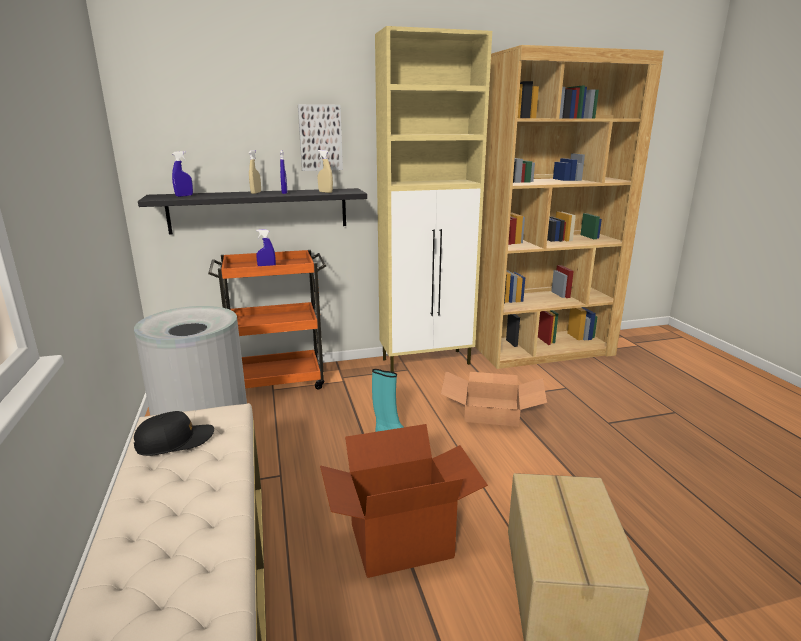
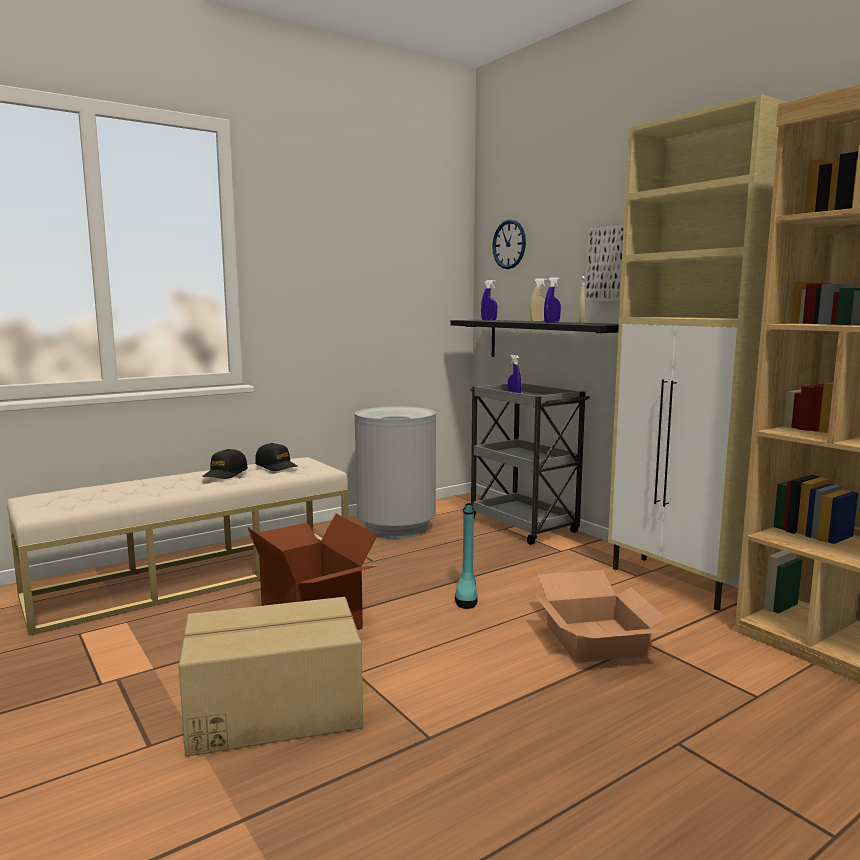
camera: 70 degrees right, 10 degrees down
(166, 486) = (225, 473): none -> black cap
(177, 109) = (509, 244): none -> wall clock
(278, 381) = (523, 527): orange cart -> grey cart

